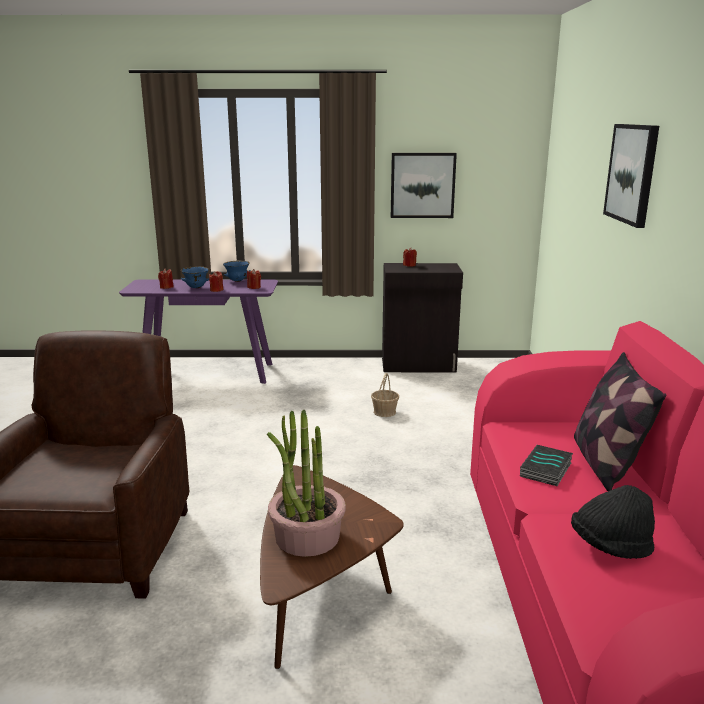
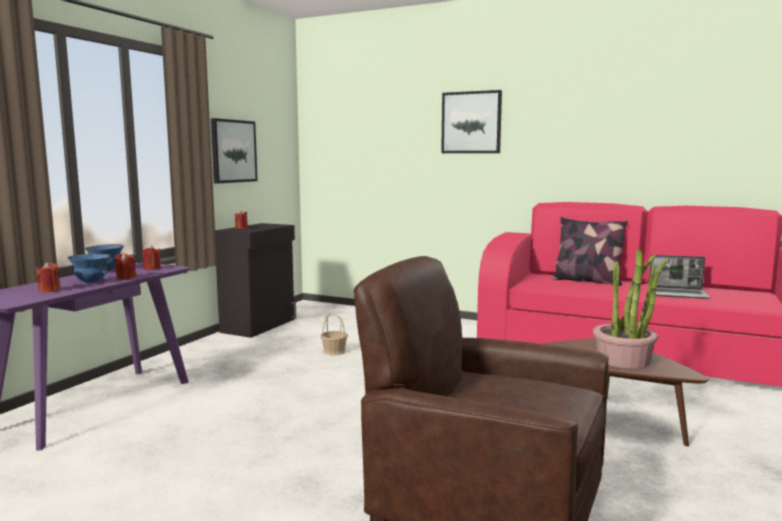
camera: 65 degrees left, 10 degrees down
(547, 470) = (590, 289): book -> none
(610, 546) = (678, 294): black hat -> laptop

